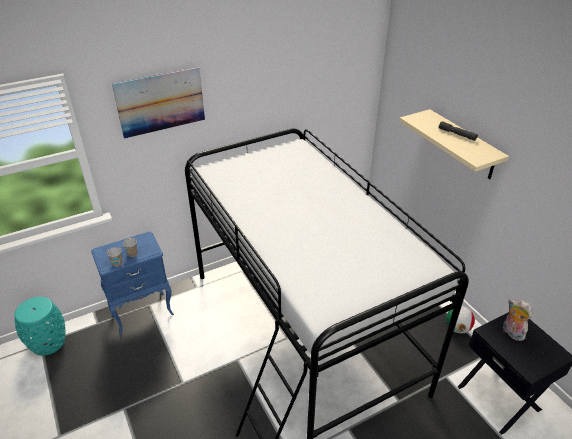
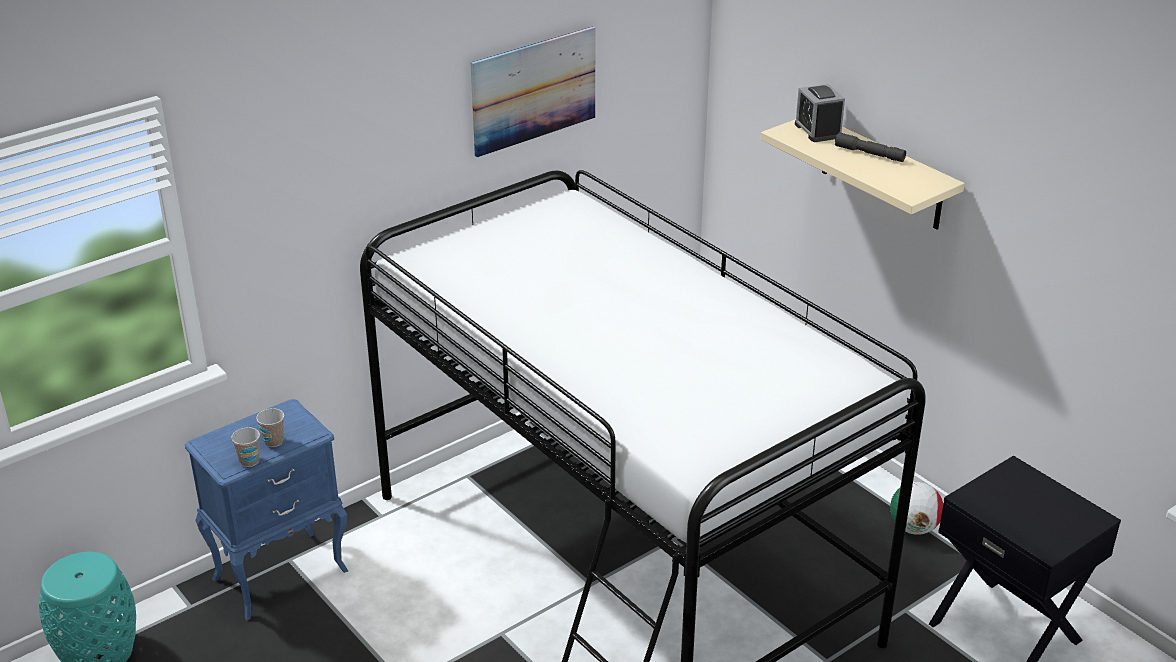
camera: 10 degrees left, 5 degrees down
(160, 102) = (319, 136): picture -> picture (534, 90)
(430, 119) = (818, 130): none -> alarm clock
(511, 333) = (1009, 494): plush toy -> none

